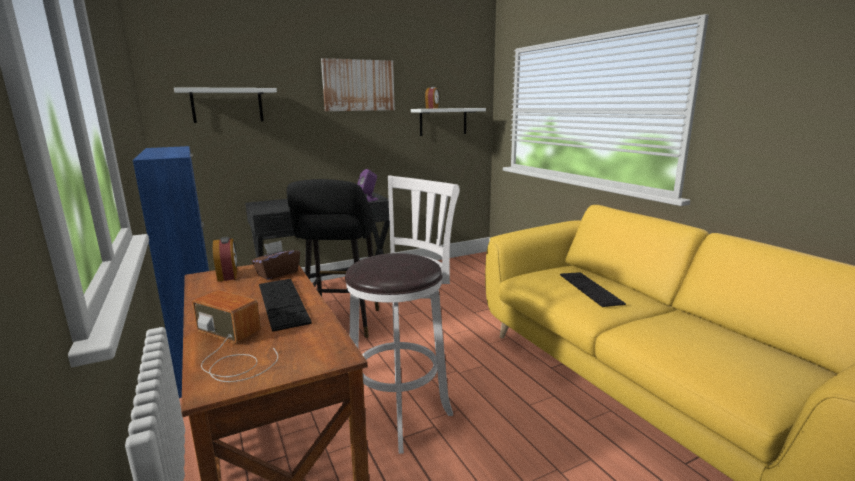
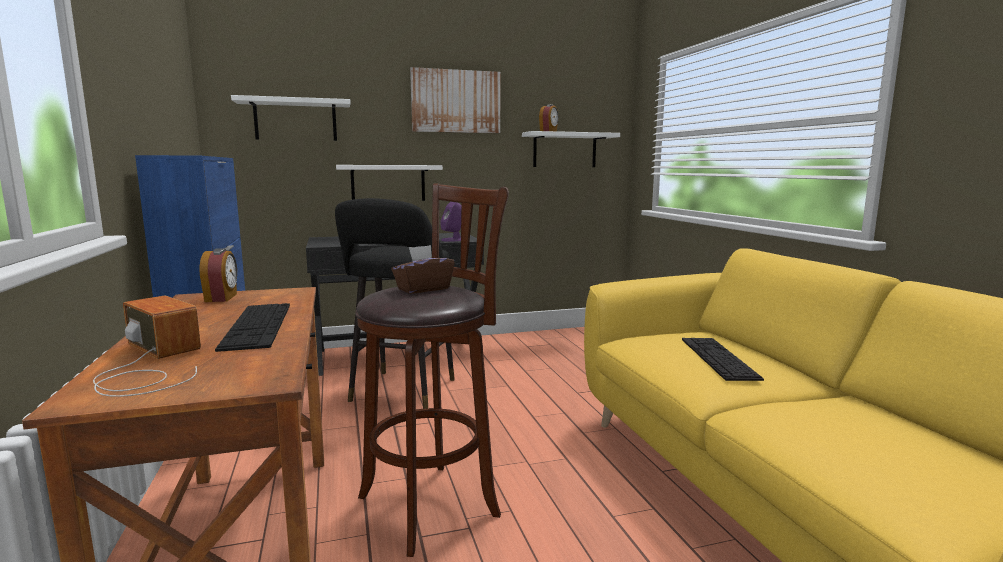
camera: 10 degrees right, 5 degrees down
(277, 273) = (280, 299): brown tissue box -> brown tissue box (423, 289)
(307, 154) = (388, 183): none -> white shelf
(403, 411) = (435, 503): white stool -> brown stool

